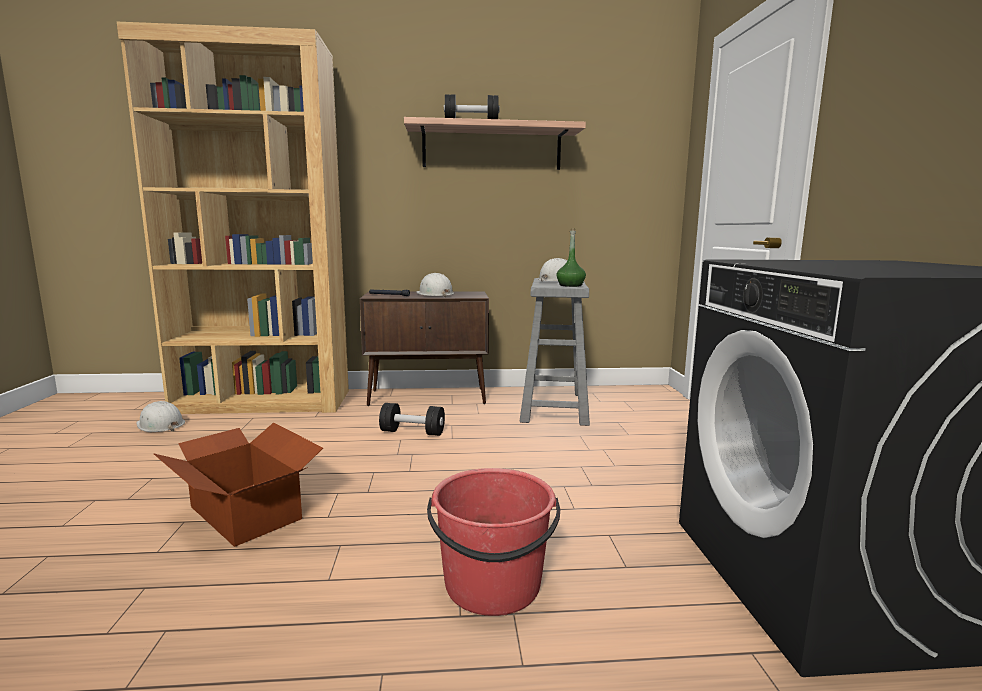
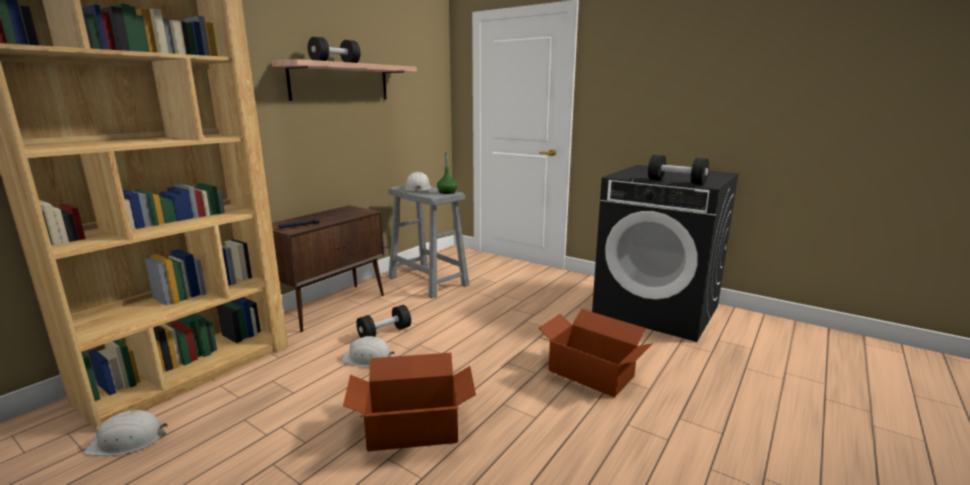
camera: 50 degrees left, 5 degrees up
(434, 294) = (329, 216): white hard hat -> white hard hat (368, 358)
(493, 586) = (591, 374): red bucket -> cardboard box
(816, 268) = (676, 181): none -> black dumbbell

